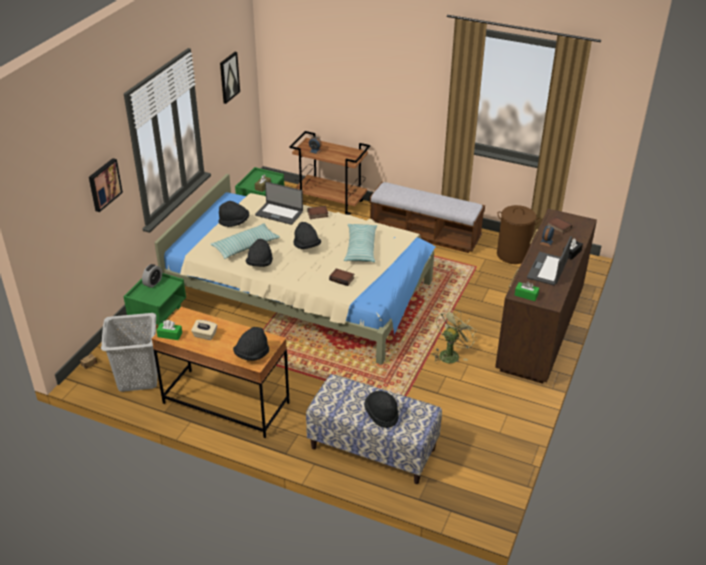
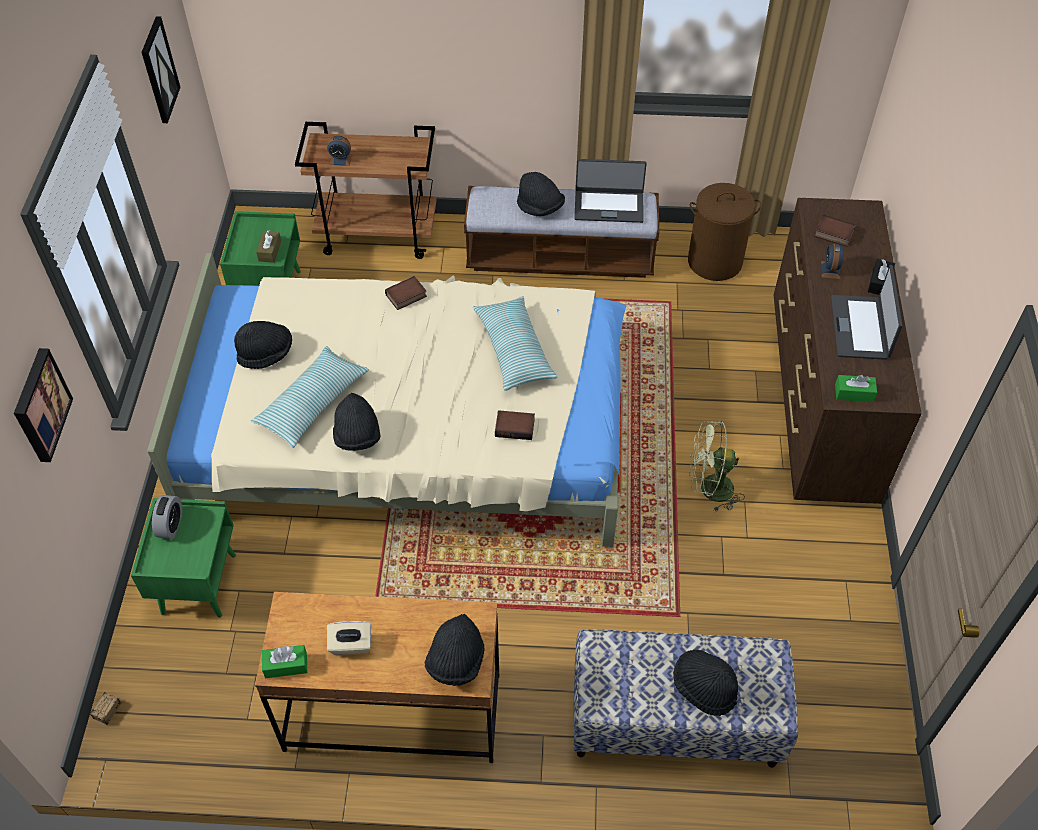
camera: 20 degrees left, 15 degrees up
(137, 377) = (211, 711): grey laundry basket -> none
(279, 213) = (337, 311): laptop -> laptop (609, 206)
(306, 246) = (420, 372): black hat -> black hat (540, 207)
(451, 354) = (709, 489): green fan -> green fan turned 105 degrees counterclockwise

